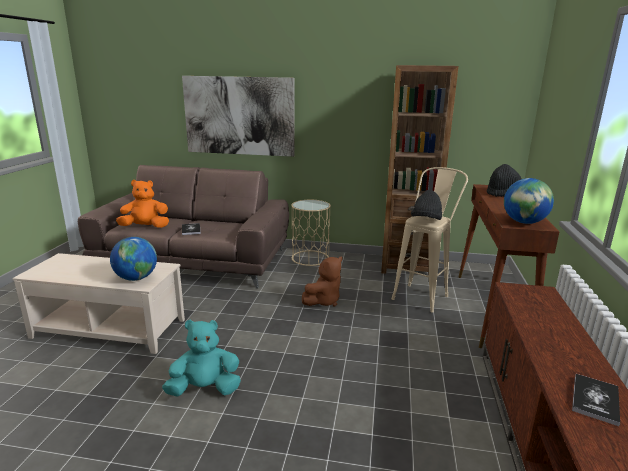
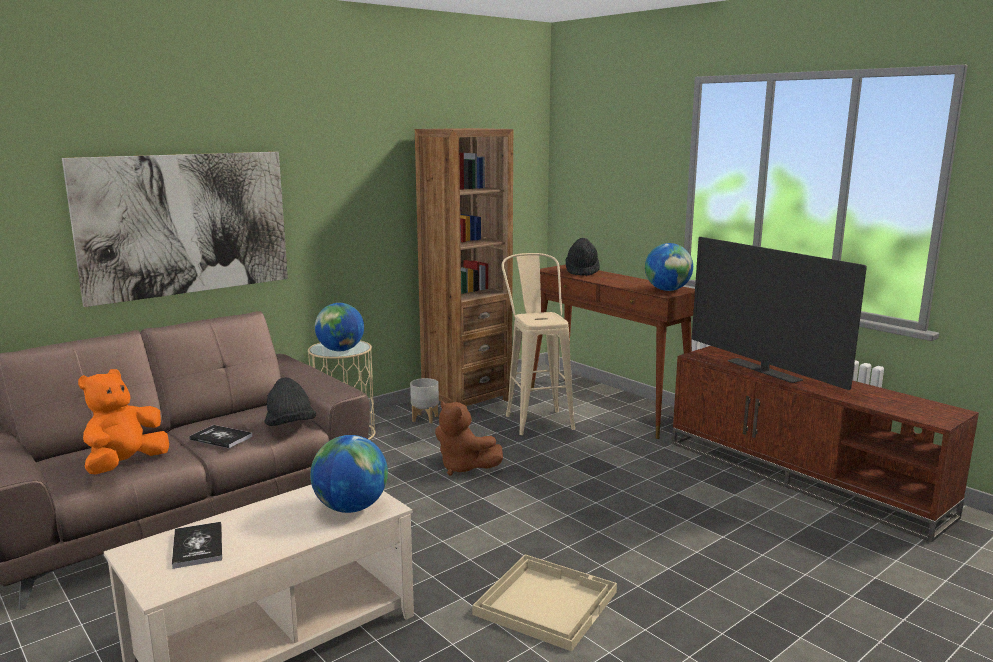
camera: 50 degrees left, 5 degrees down
(205, 389) = (545, 602): turquoise plush toy -> beige tray
(307, 206) = (340, 350): none -> globe
(323, 301) = (463, 467): brown plush toy -> brown plush toy turned 135 degrees clockwise
(362, 267) = (425, 419): none -> grey planter
(426, 221) = (545, 320): black hat -> black hat (290, 426)
(538, 324) = (763, 371): none -> television
(595, 400) = (873, 396): book -> book (198, 546)

